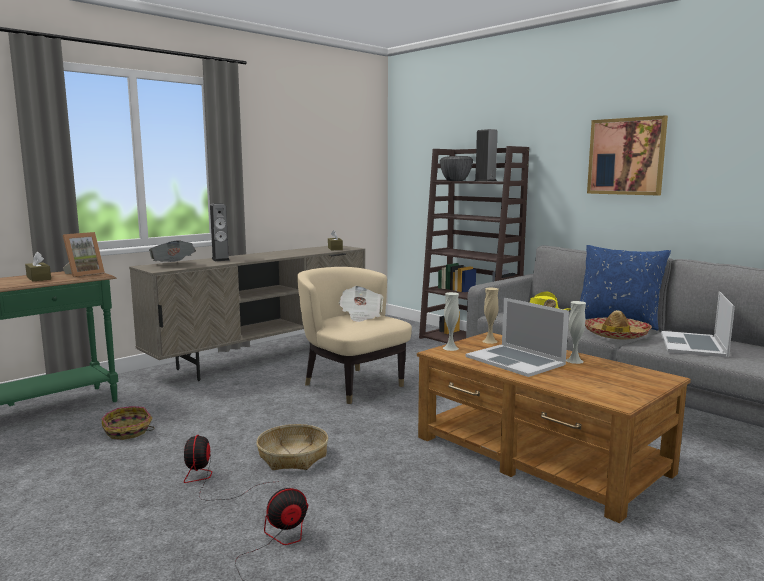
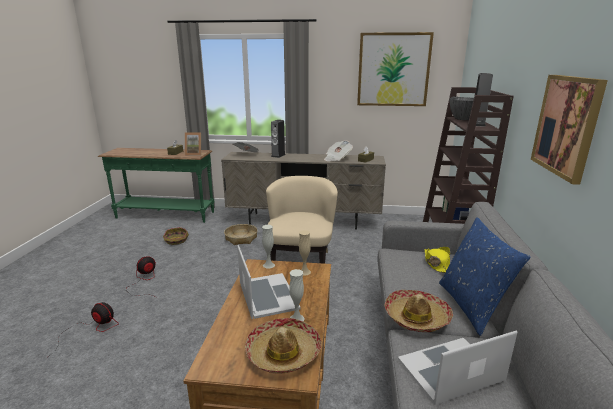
camera: 50 degrees right, 10 degrees up
(293, 456) = (188, 288): basket -> basket (241, 238)
(327, 136) = (393, 70): none -> picture
(361, 316) = (312, 217): newspaper -> newspaper (337, 158)
(515, 360) = (267, 295): laptop -> laptop turned 150 degrees clockwise
(625, 375) = (283, 353): none -> hat

